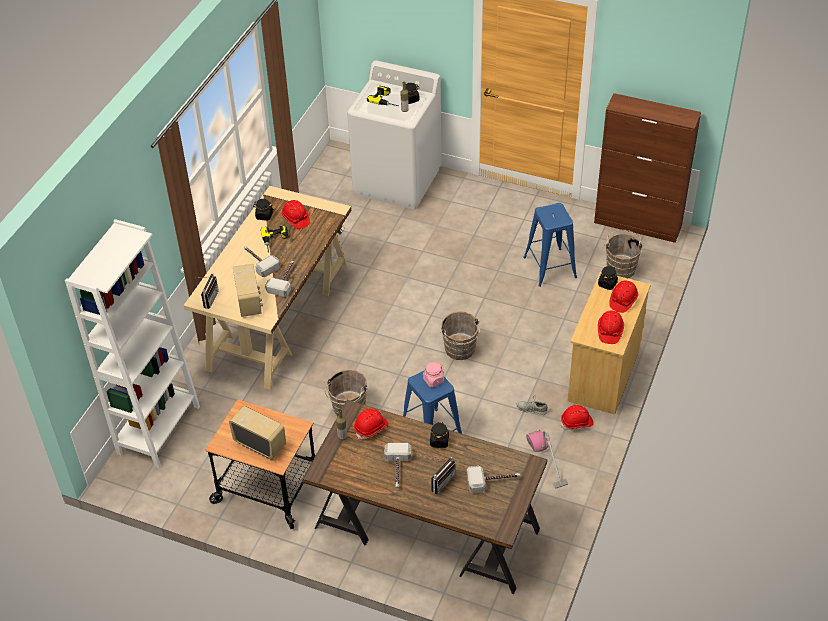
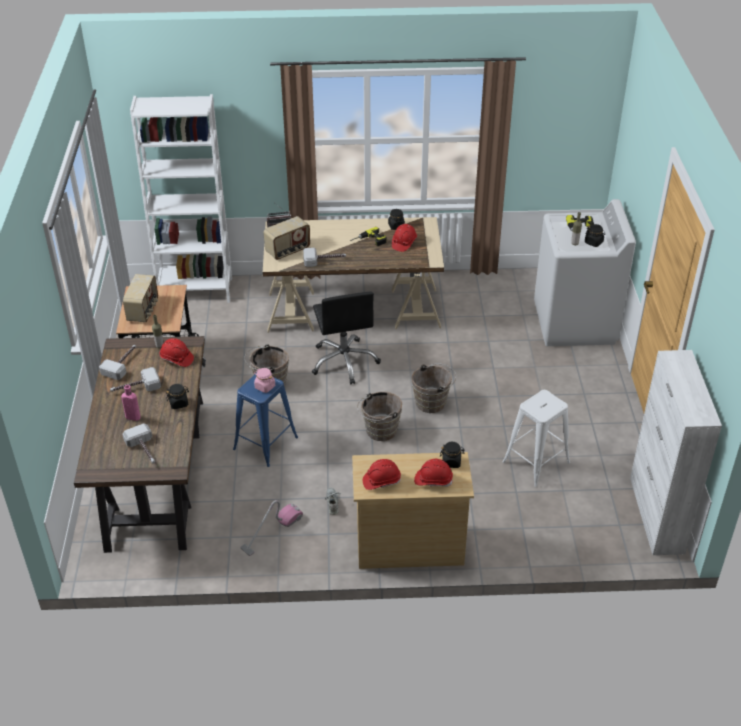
camera: 65 degrees right, 5 degrees down
(259, 262) = (337, 241): hammer -> hammer (122, 364)
(351, 345) = (344, 361): none -> black office chair
(440, 481) = (132, 417): radio -> pink bottle
(550, 267) = (536, 462): blue stool -> white stool
(577, 423) = (332, 541): red hard hat -> none
(621, 267) = (576, 518): brown bucket -> brown bucket (433, 402)
(638, 224) = (656, 515): brown cabinet -> white cabinet

